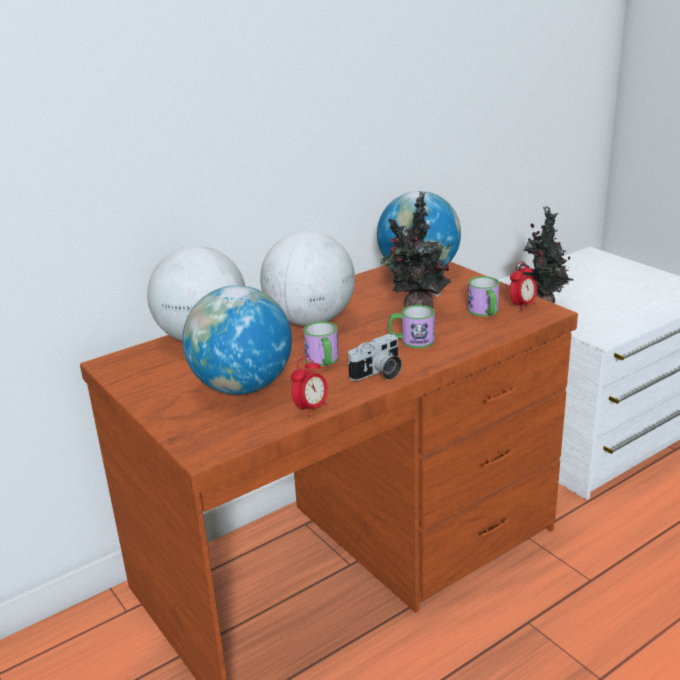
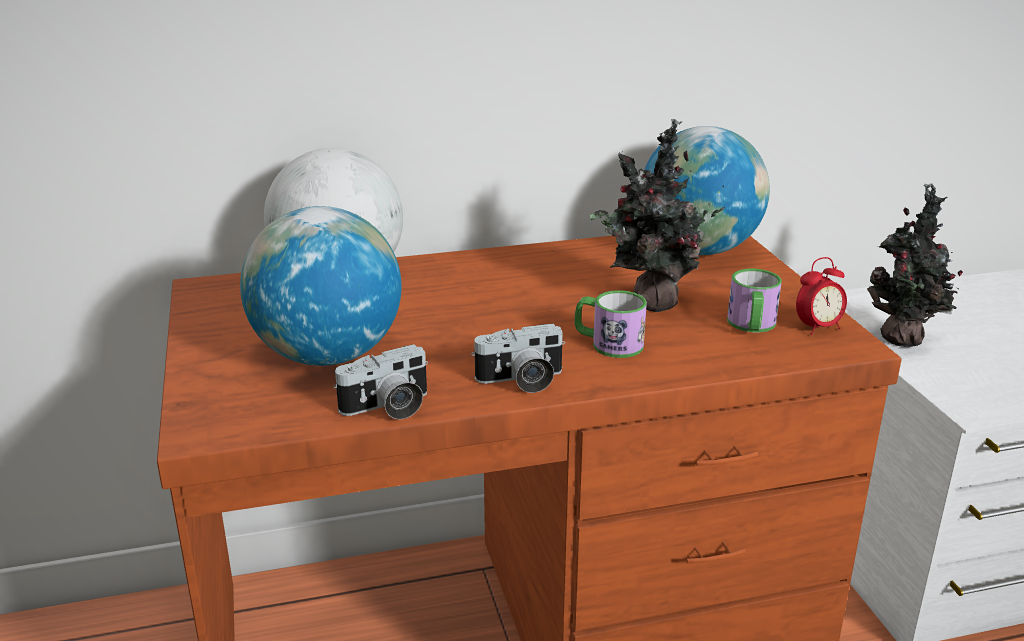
camera: 20 degrees right, 0 degrees up
(310, 321) = (494, 286): globe -> none
(311, 408) = (388, 408): alarm clock -> camera
(323, 361) = (463, 344): mug -> none

